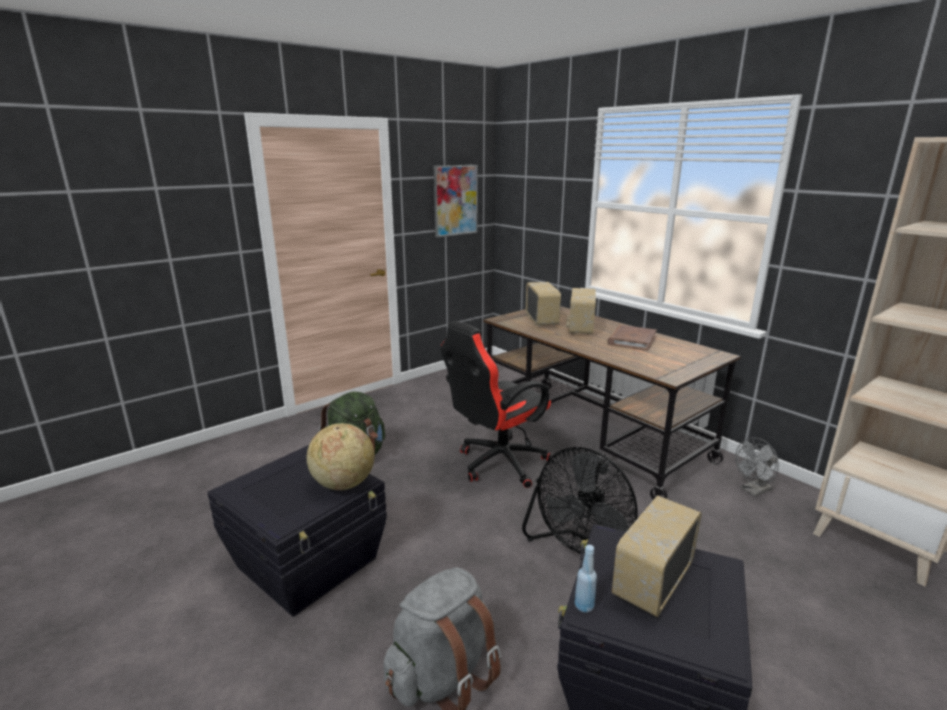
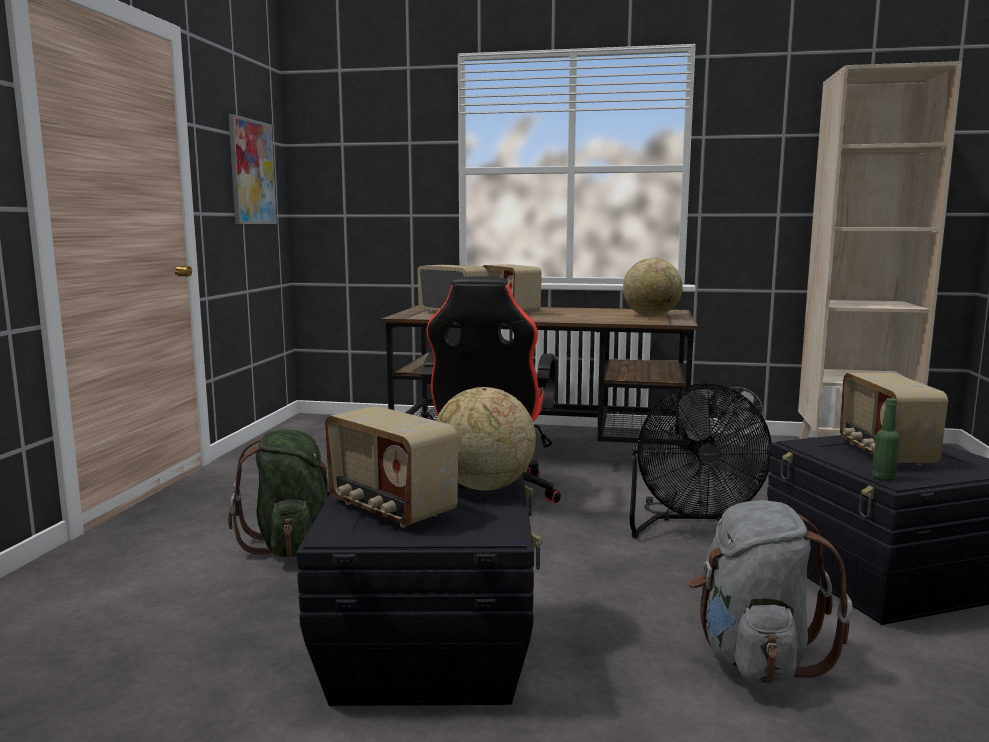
camera: 40 degrees left, 10 degrees down
(279, 480) = (389, 509): none -> radio
(584, 606) = (883, 478): blue bottle -> green bottle
(631, 340) = (580, 312): brown book -> none
(676, 360) = (651, 316): none -> globe

